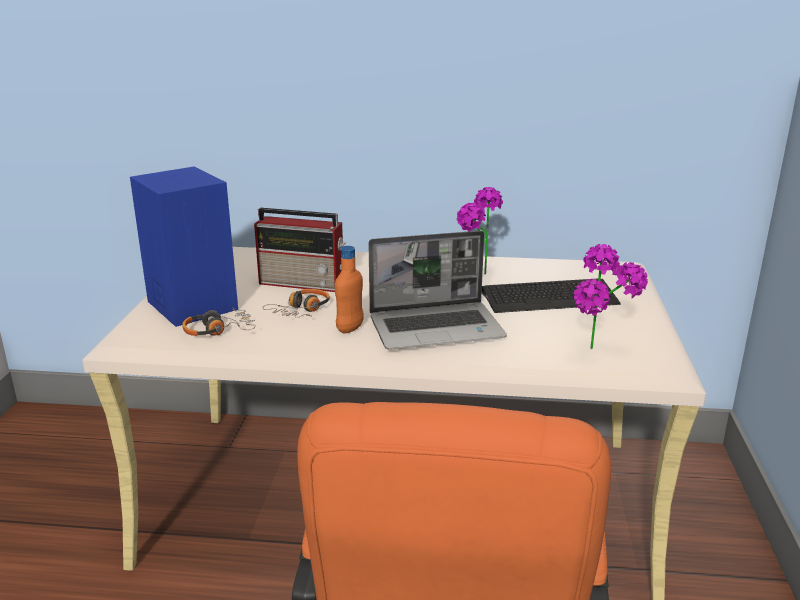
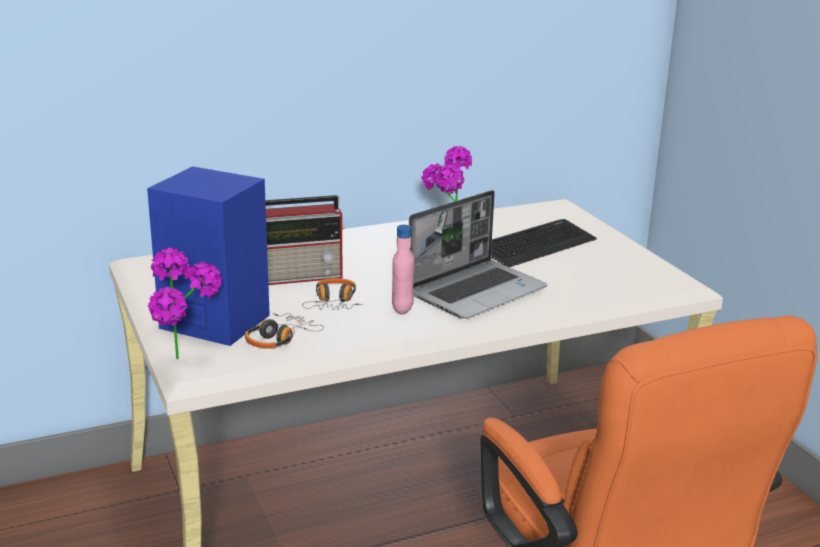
camera: 30 degrees left, 0 degrees up
(350, 328) = (402, 309): orange bottle -> pink bottle
(600, 354) = (628, 284): potted plant -> potted plant (188, 363)

